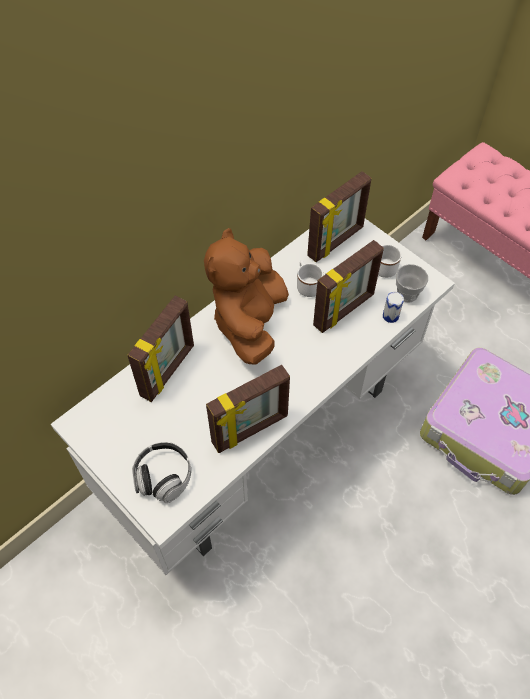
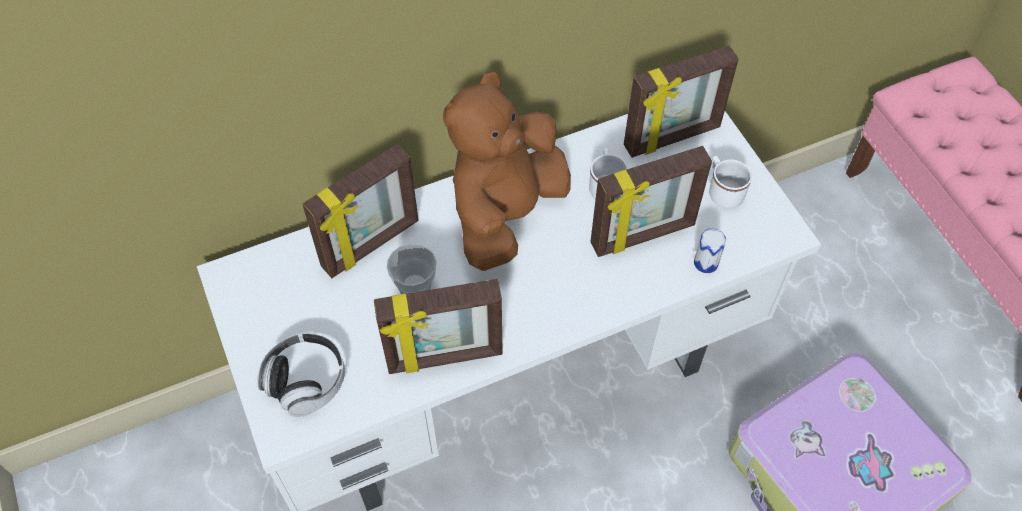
camera: 20 degrees right, 0 degrees up
(407, 294) = (743, 239): cup -> cup (415, 286)

